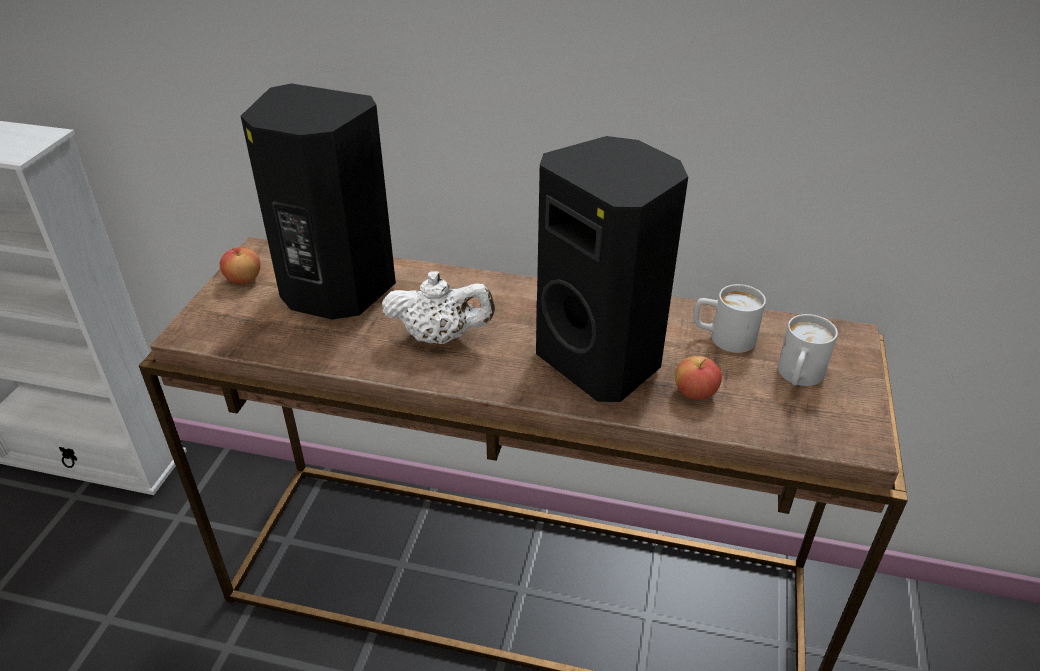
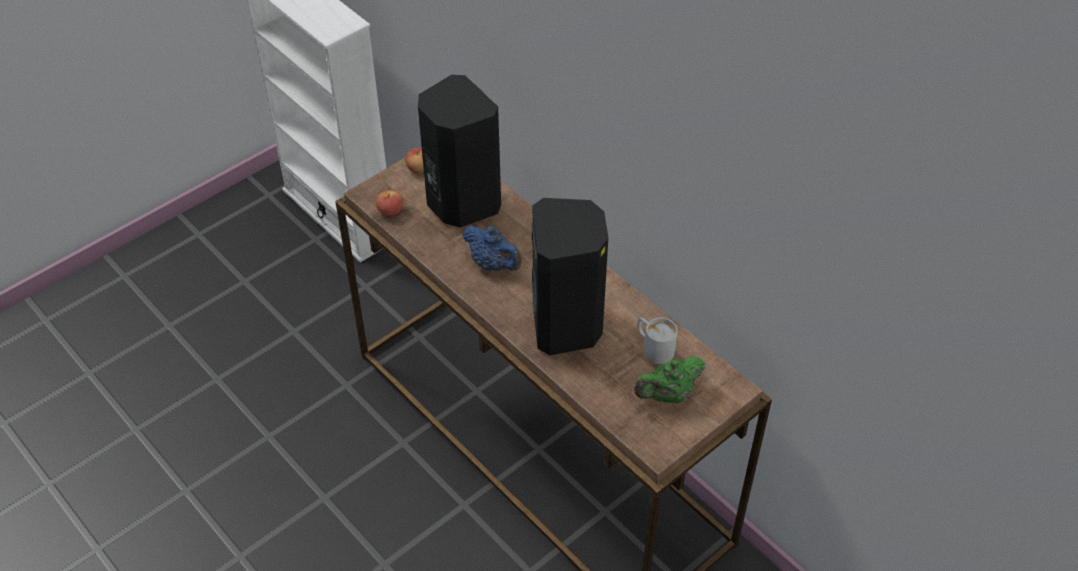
camera: 35 degrees right, 10 degrees up
(440, 337) = (493, 264): white teapot -> blue teapot
(695, 392) = (598, 372): apple -> apple (390, 211)
(798, 377) = (668, 395): white mug -> green teapot

